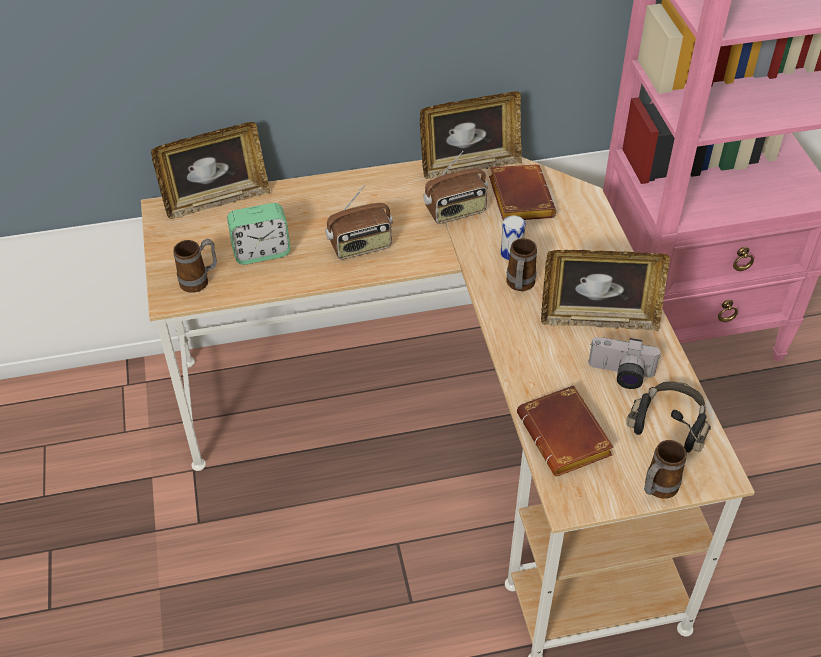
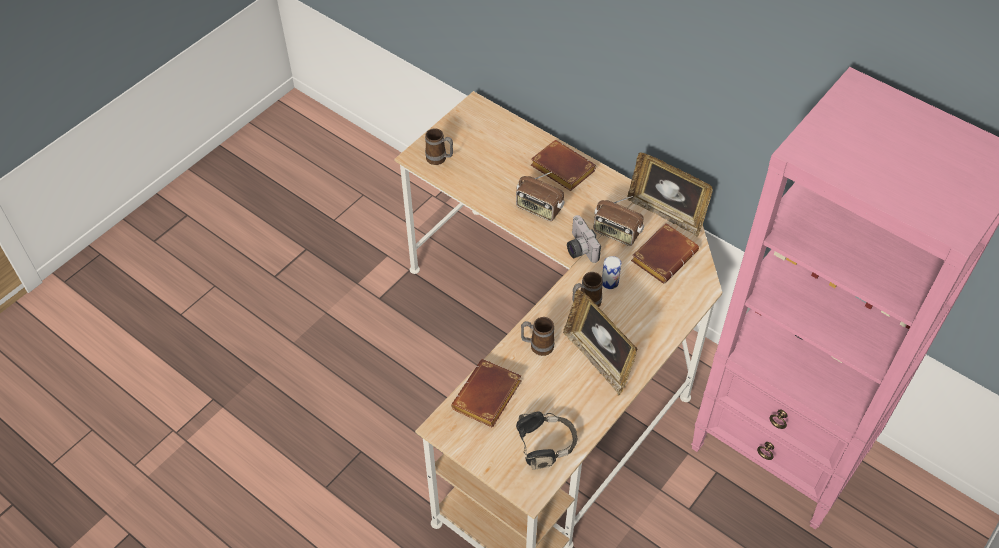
camera: 50 degrees right, 5 degrees up
(216, 200) = (507, 121): picture frame -> none
(261, 252) = (488, 169): alarm clock -> none
(329, 201) = (560, 169): none -> brown book
(620, 375) = (562, 397): camera -> camera (578, 248)
(657, 489) = (489, 465): mug -> mug (537, 346)

